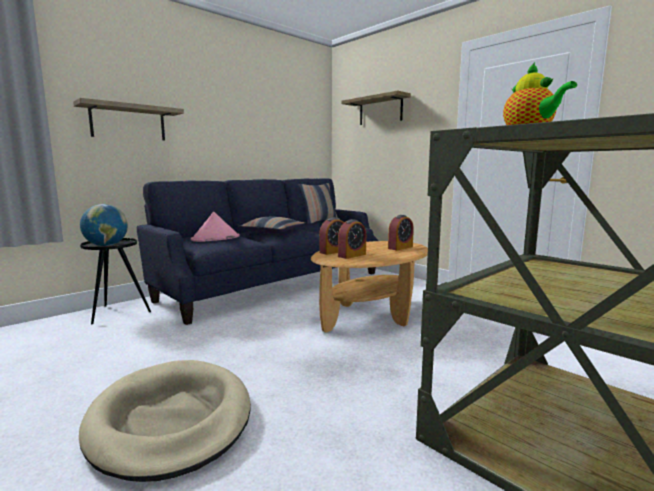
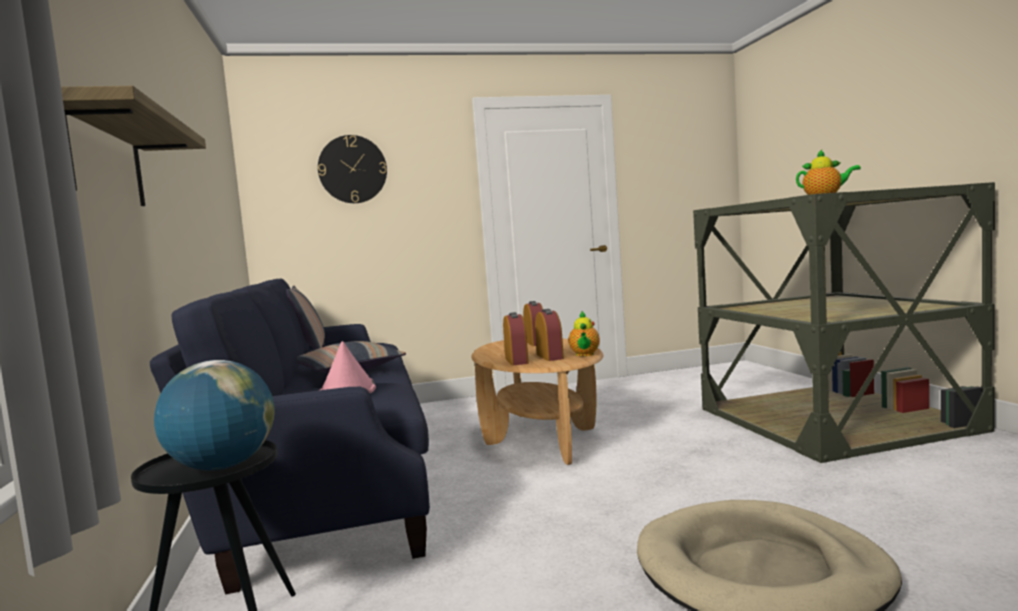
camera: 60 degrees left, 5 degrees down
(364, 261) = (585, 355): none -> teapot
(380, 110) = (352, 169): shelf -> wall clock

